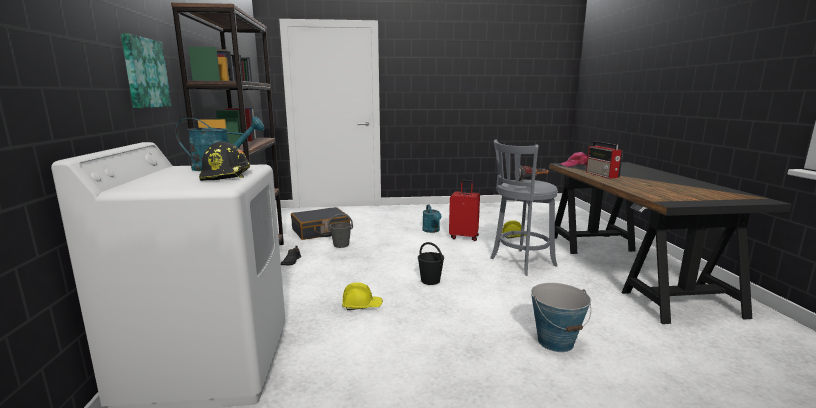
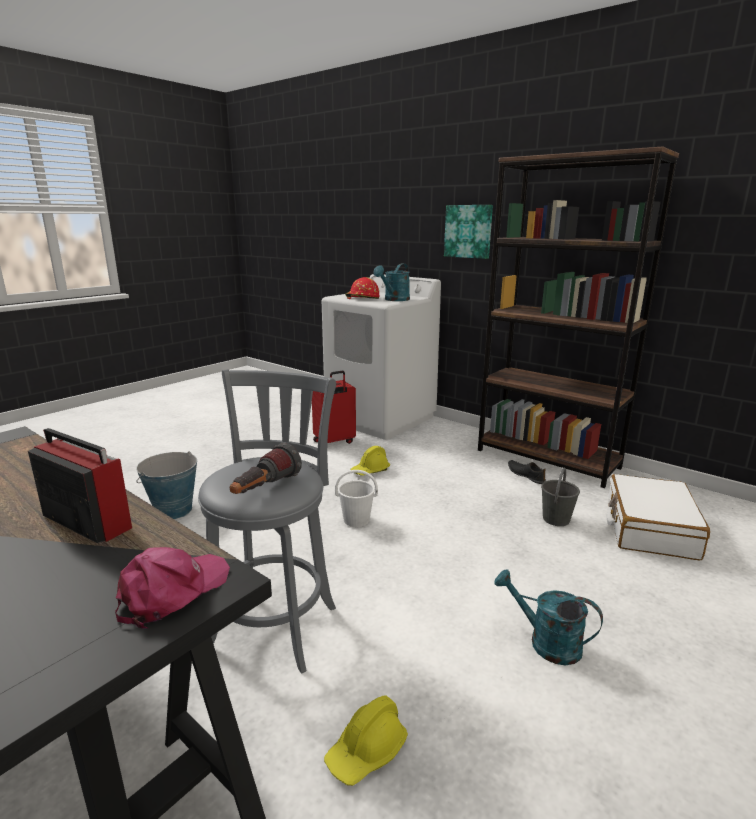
camera: 135 degrees right, 5 degrees up
(226, 175) = (362, 298): black hard hat -> red hard hat
(320, 231) = (649, 528): black suitcase -> white suitcase
(430, 280) = (357, 520): black bucket -> white bucket
(464, 237) = (459, 658): red suitcase -> red suitcase (334, 442)

